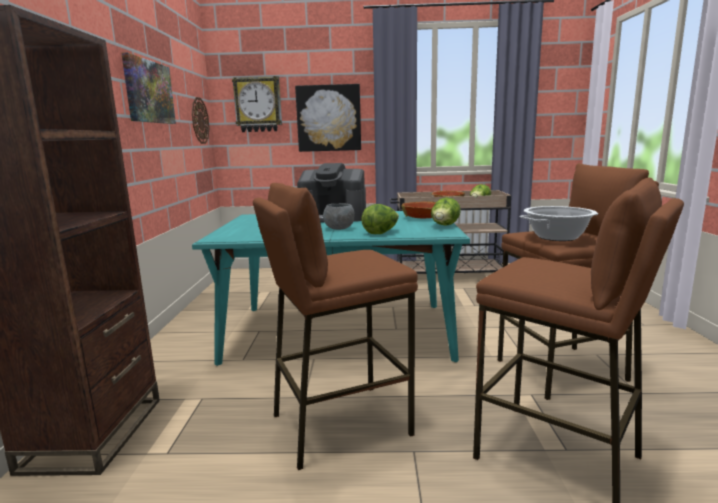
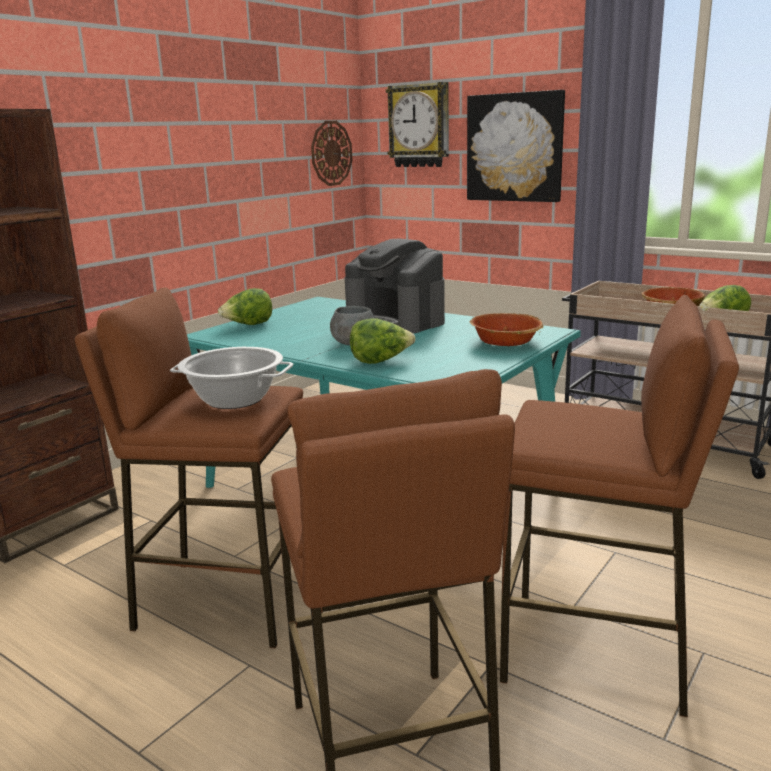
camera: 35 degrees right, 5 degrees up
(148, 92) = (219, 130): picture -> none
(445, 226) = (490, 365): lettuce -> lettuce (248, 325)
(557, 237) = (562, 426): cooking pot -> cooking pot (235, 399)

